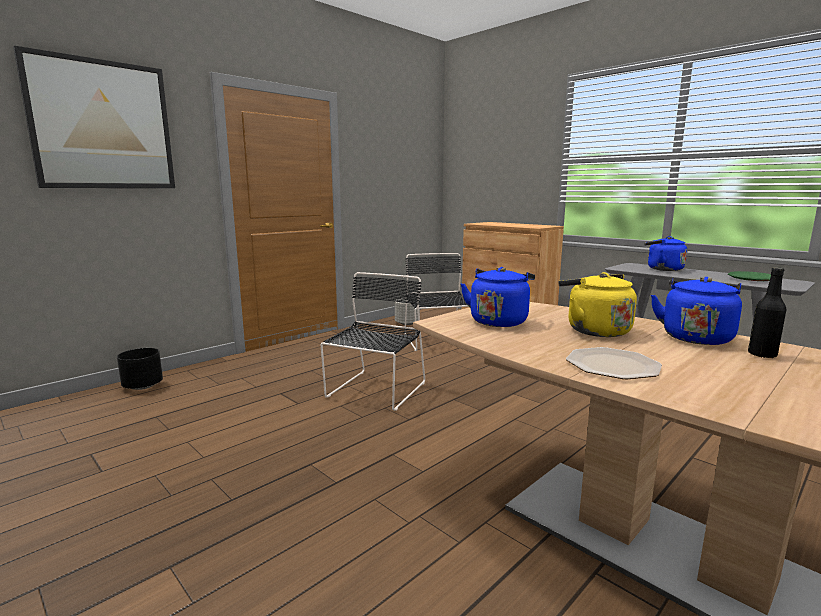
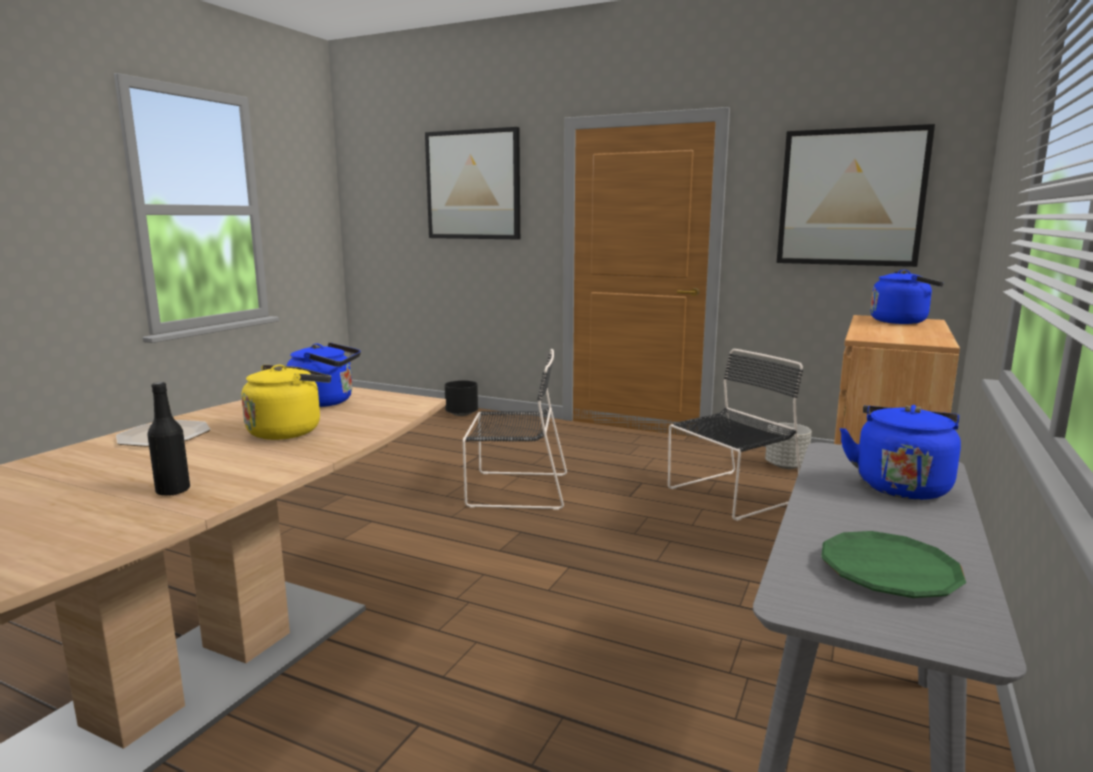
camera: 70 degrees right, 0 degrees up
(398, 161) = (851, 198): none -> picture
(695, 337) = (256, 468): blue kettle -> blue kettle (901, 321)

